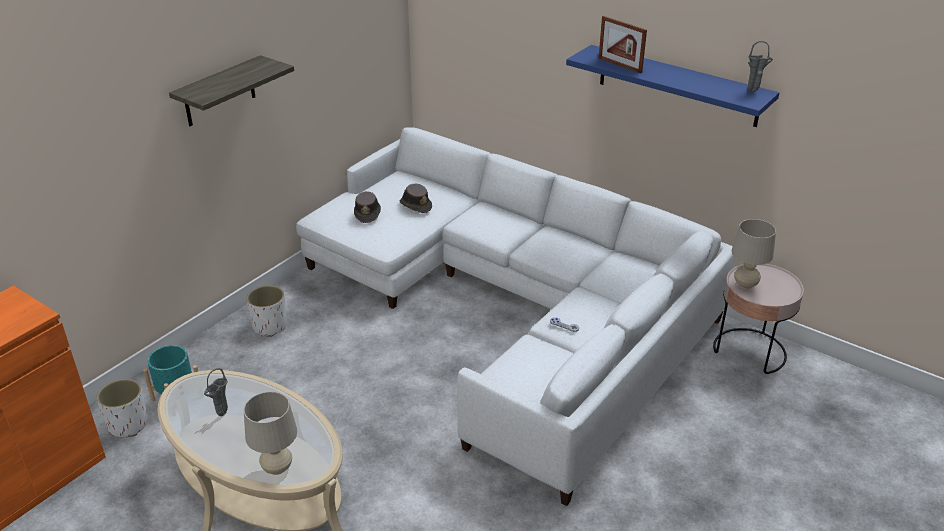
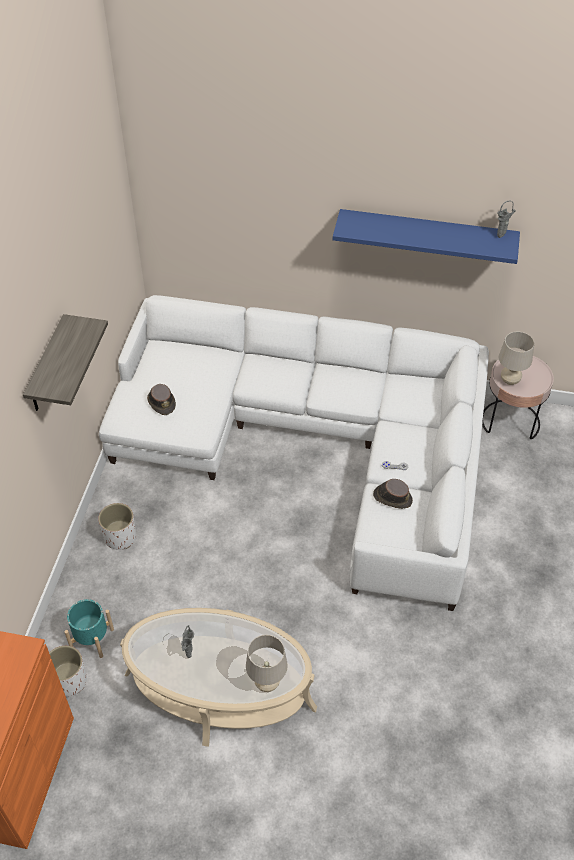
camera: 25 degrees left, 15 degrees up
(415, 205) = (198, 378): brown hat -> brown hat (392, 497)
(619, 65) = (381, 232): picture frame -> none

